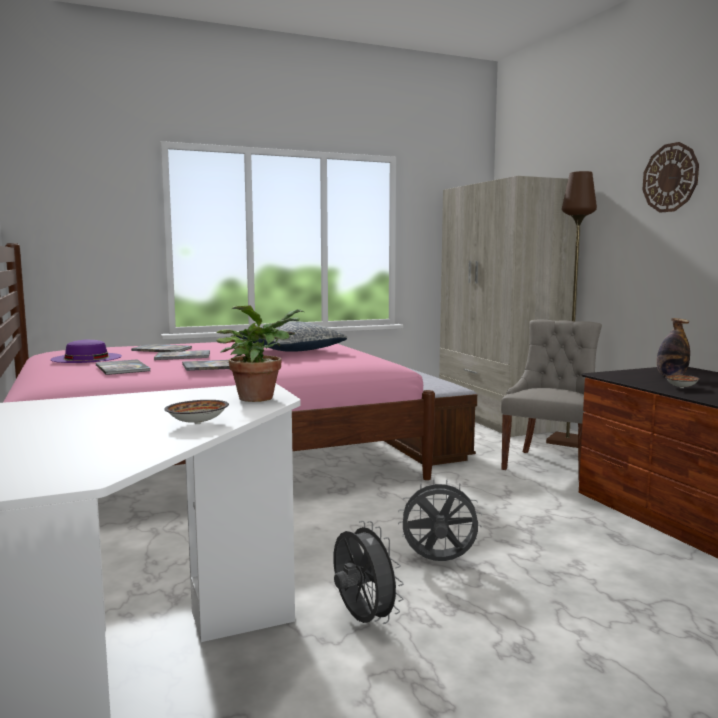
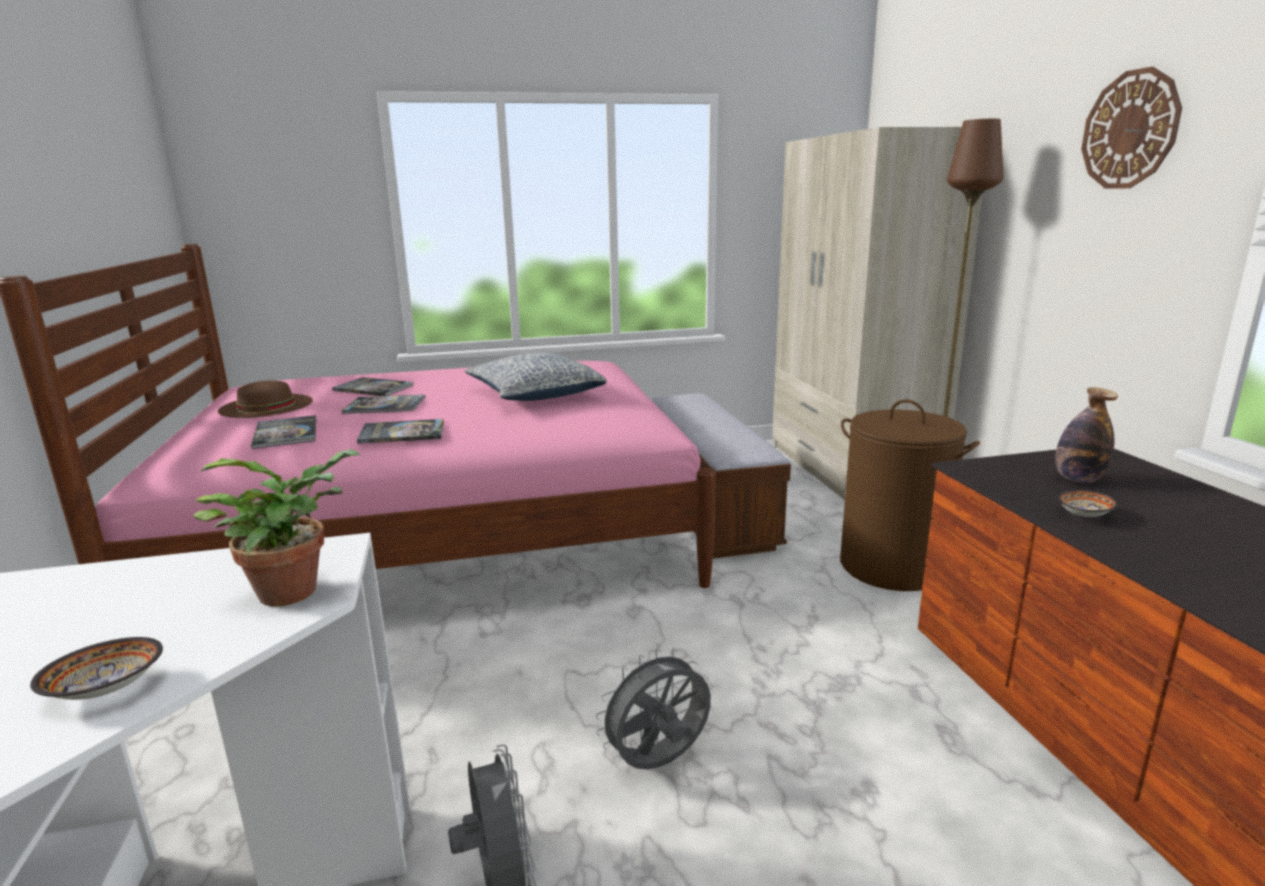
camera: 10 degrees right, 10 degrees up
(86, 358) = (266, 405): purple hat -> brown hat
(438, 562) = (659, 763): grey fan -> grey fan turned 45 degrees counterclockwise
(550, 464) = (892, 566): grey chair -> brown laundry basket

